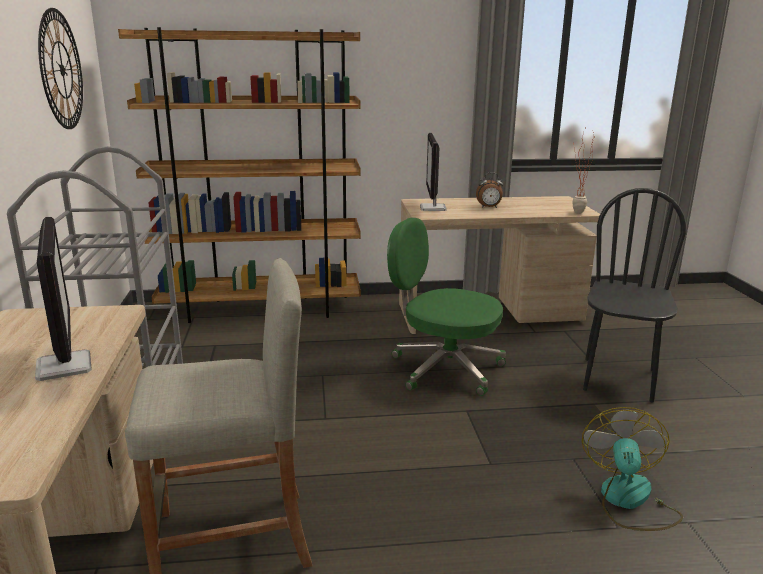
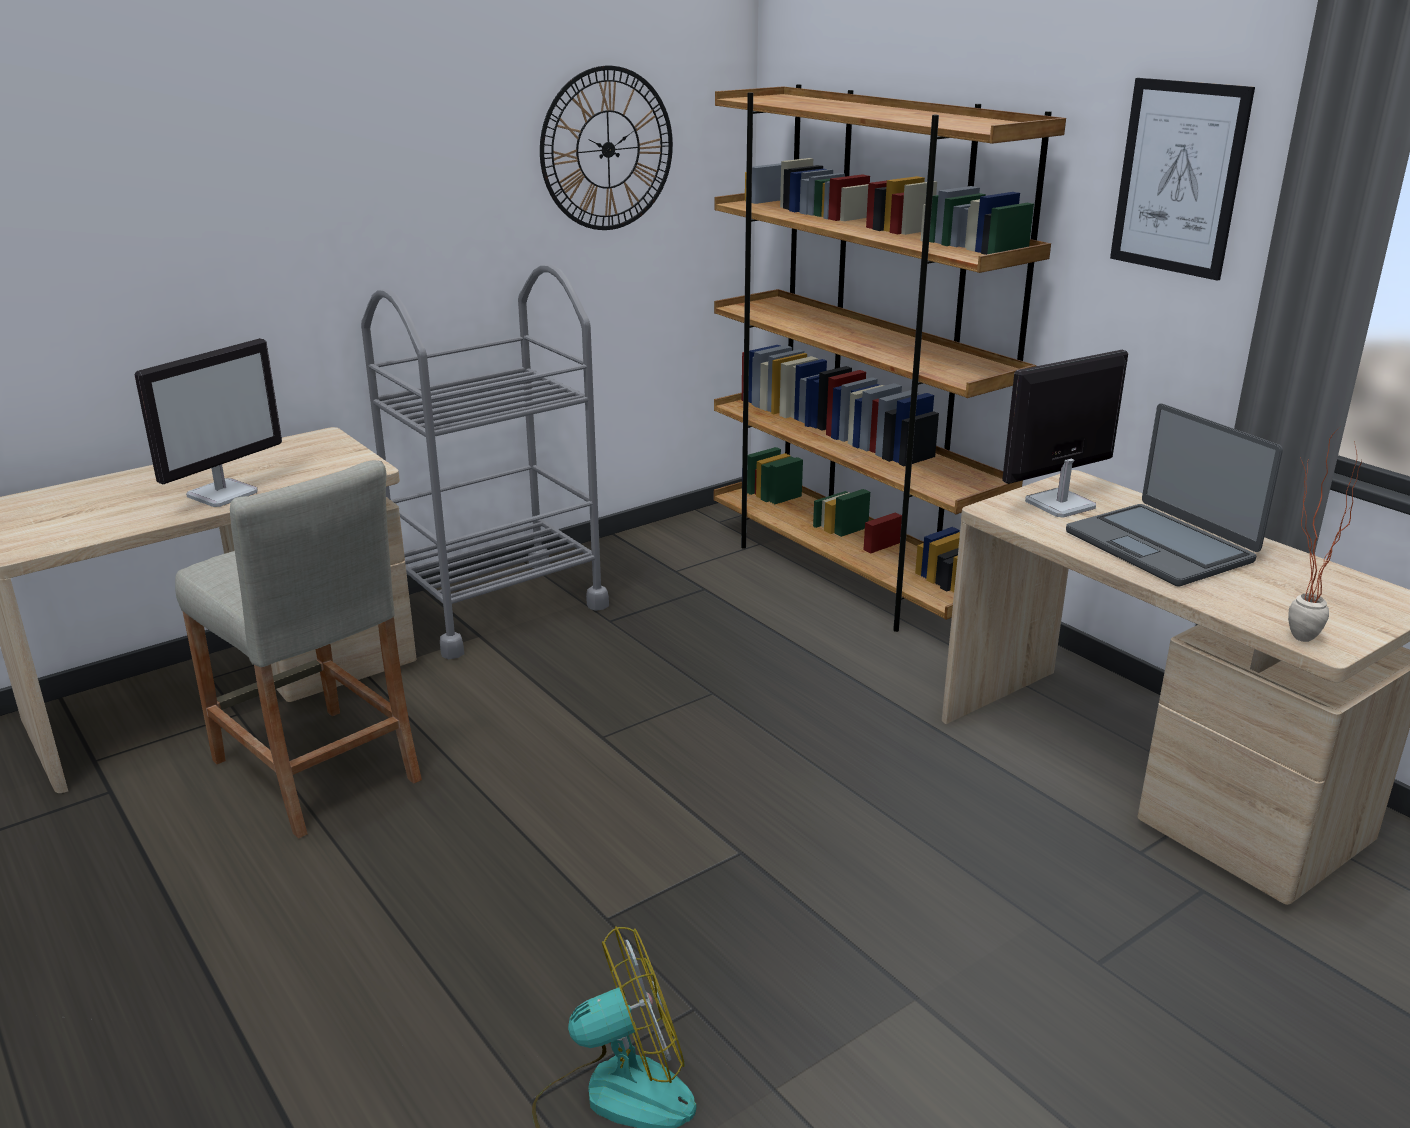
camera: 60 degrees right, 5 degrees up
(415, 55) = (1178, 178): none -> picture
(444, 368) = (856, 789): green office chair -> none
(489, 207) = (1160, 546): alarm clock -> laptop
(618, 379) = (1061, 1016): black chair -> none

